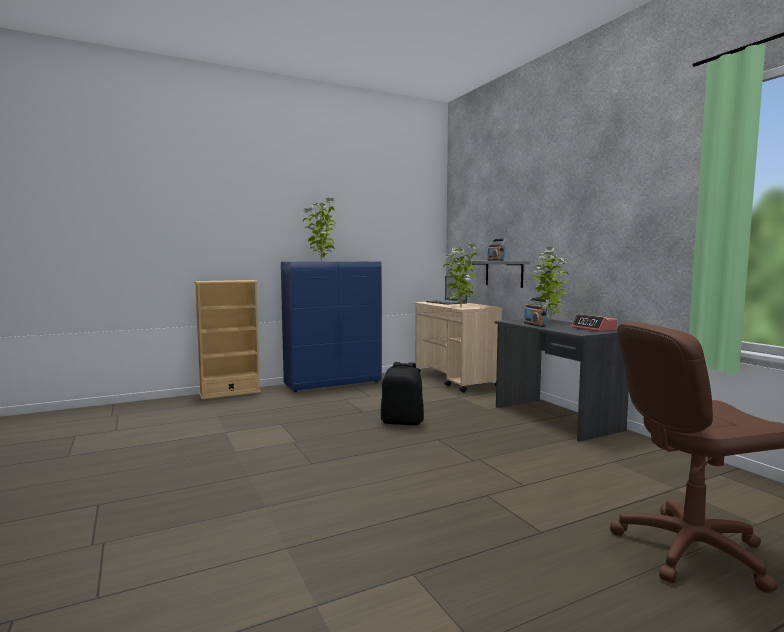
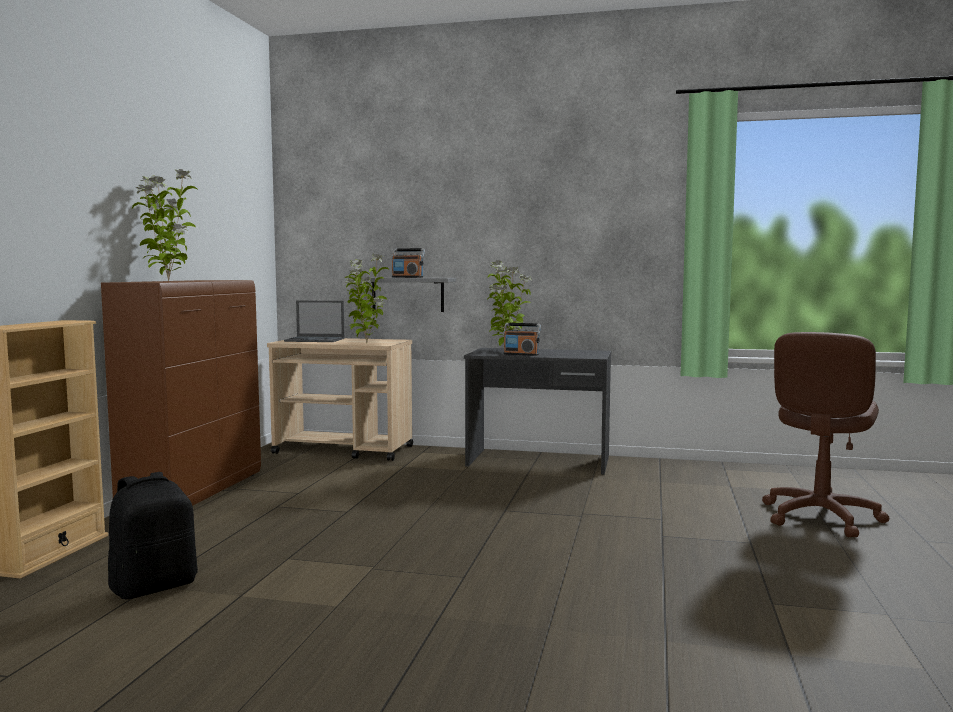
camera: 50 degrees left, 0 degrees up
(334, 383) = (195, 493): blue cabinet -> brown cabinet
(402, 422) = (424, 507): black backpack -> black backpack (154, 586)
(594, 329) = (582, 352): alarm clock -> none

